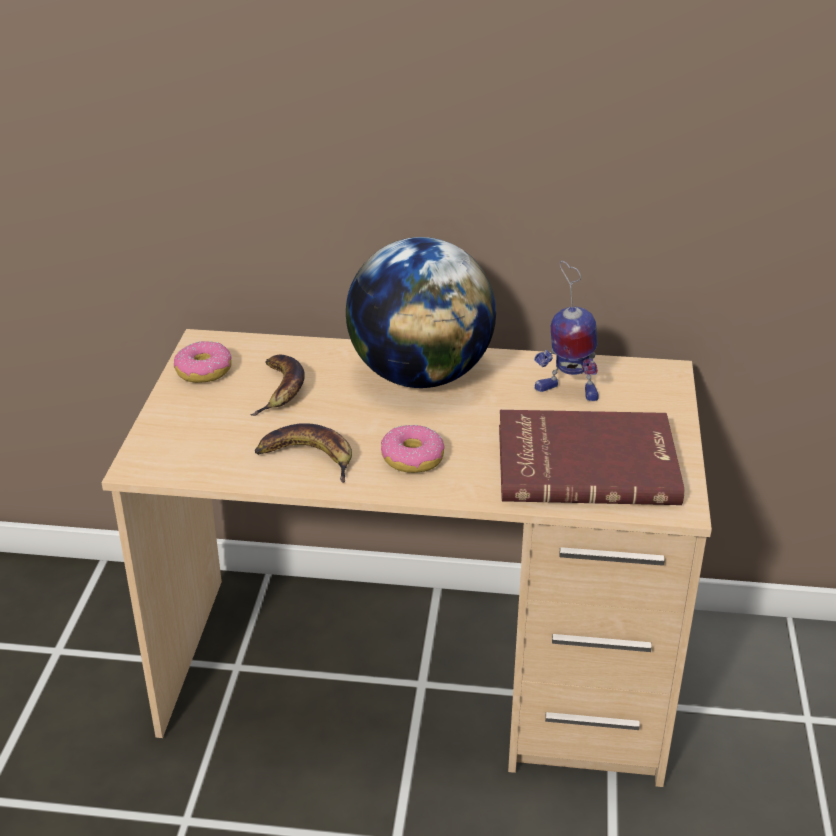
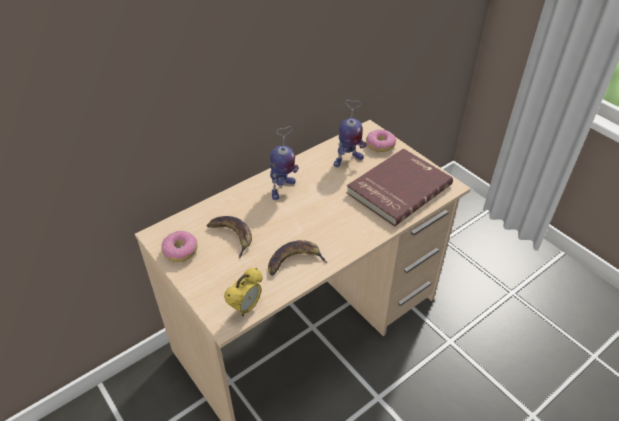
camera: 45 degrees left, 10 degrees up
(180, 467) = (246, 307): none -> alarm clock
(412, 458) = (336, 231): donut -> donut (380, 145)
(420, 376) = (282, 189): globe -> toy robot

